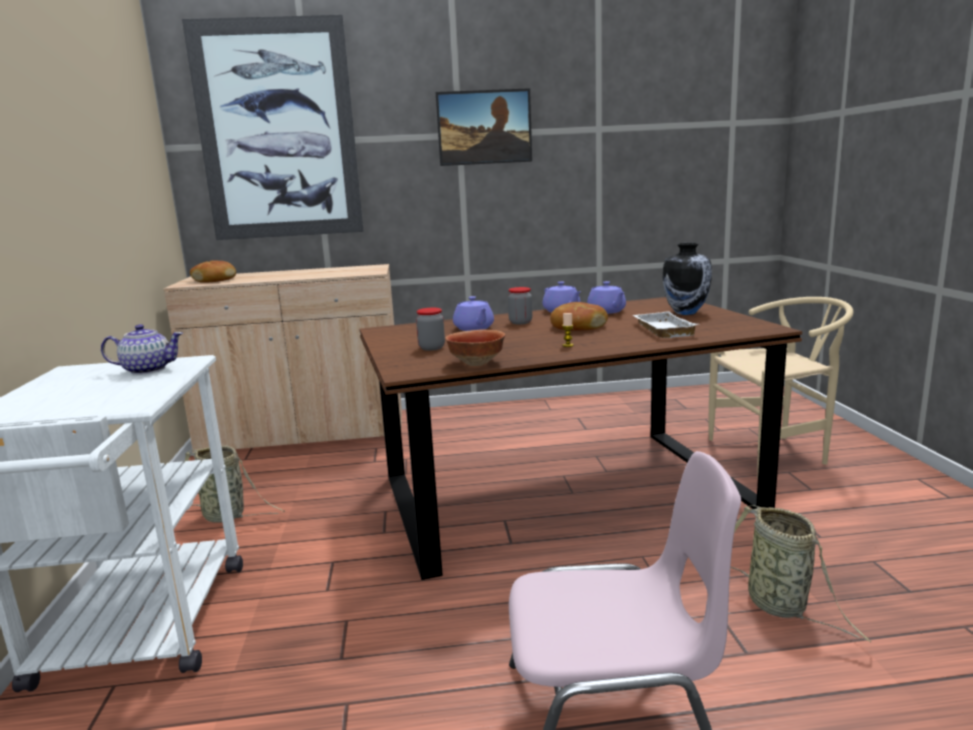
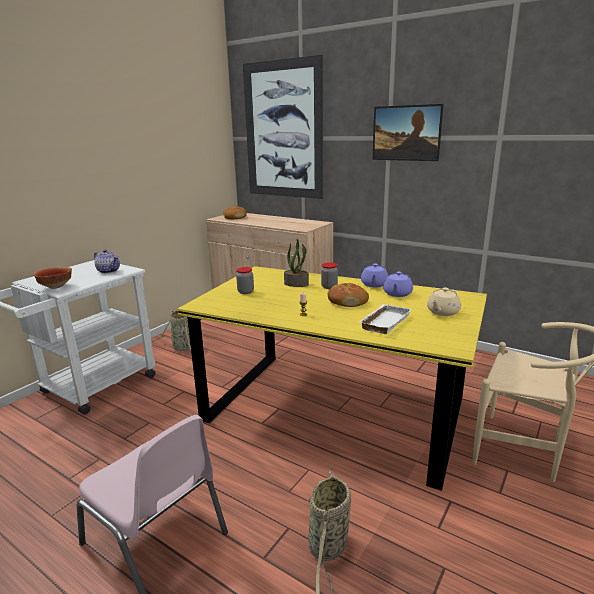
camera: 40 degrees right, 5 degrees up
(474, 328) = (296, 284): purple teapot -> potted plant
(475, 363) = (234, 310): bowl -> bowl (55, 286)
(565, 492) = (335, 408): brown dining table -> yellow dining table
(686, 312) = (442, 312): vase -> beige teapot

